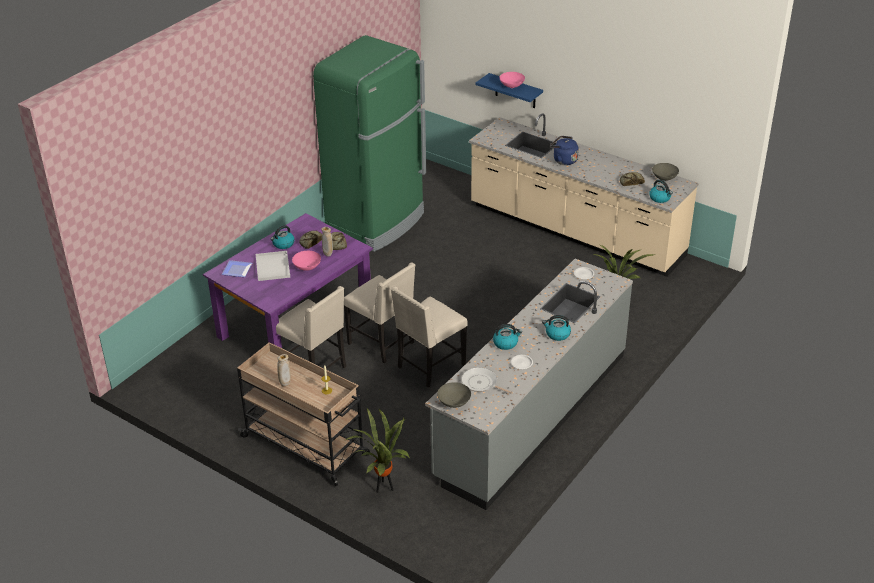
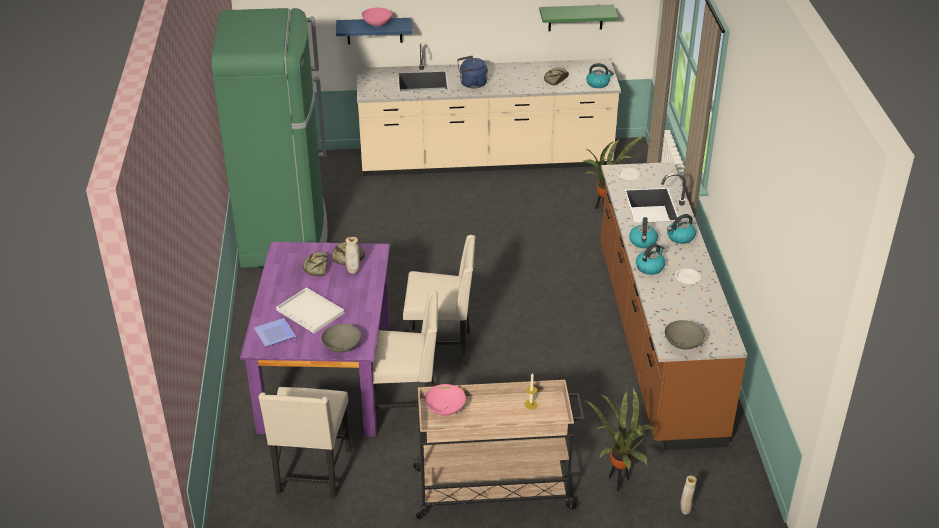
camera: 40 degrees left, 0 degrees up
(283, 244) = (290, 283): kettle -> kettle (643, 242)
(285, 384) = (481, 421): beige vase -> beige vase (685, 510)
(307, 267) = (348, 294): pink bowl -> pink bowl (445, 409)
(429, 366) = (513, 346): beige chair -> beige chair (312, 473)
(481, 383) = (680, 314): frying pan -> none
(531, 414) = (655, 340): grey counter -> brown counter
(664, 178) = (578, 65): grey bowl -> grey bowl (342, 347)
(672, 135) = (575, 17): none -> green shelf

